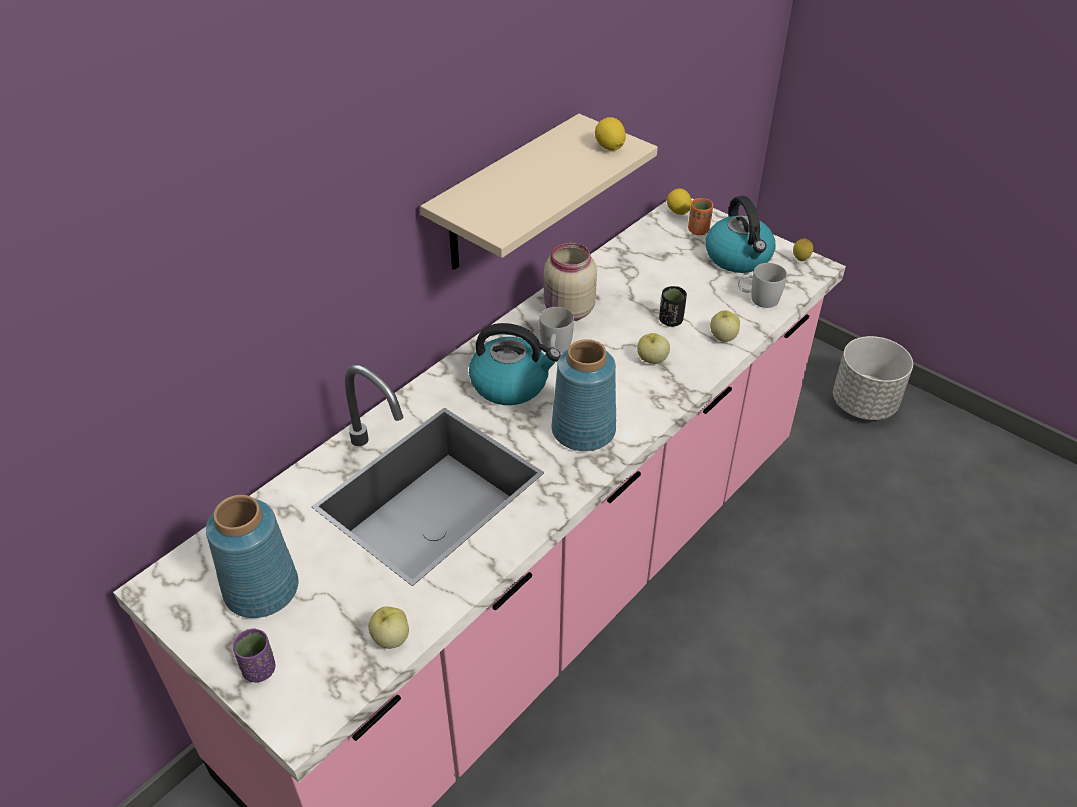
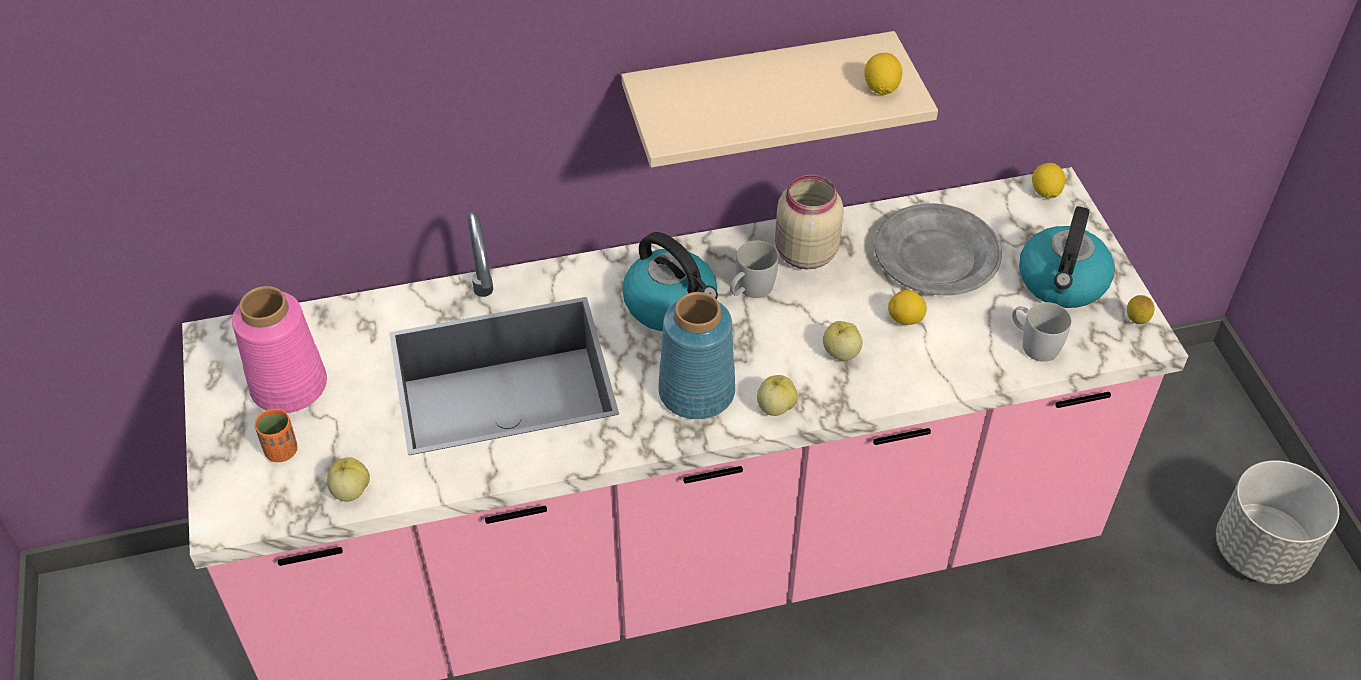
camera: 35 degrees right, 5 degrees up
(259, 669) = (232, 455): purple cup -> none
(262, 588) = (290, 385): blue vase -> pink vase
(651, 275) = (937, 255): none -> grey plate
(671, 321) = (905, 319): black cup -> lemon
(698, 230) = (1047, 226): orange cup -> orange cup (282, 451)
(723, 337) = (945, 367): apple -> apple (775, 407)

